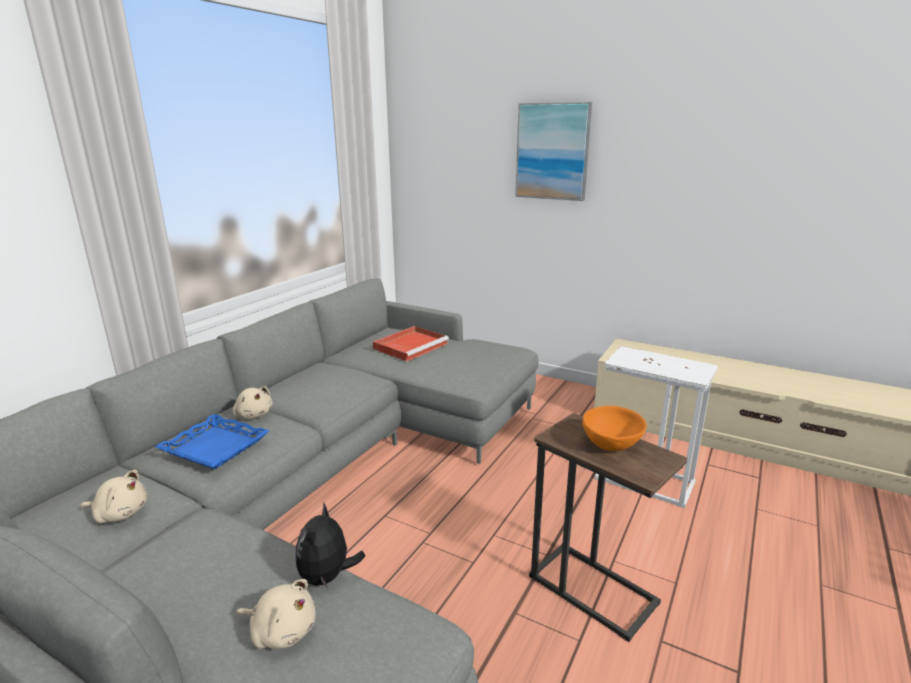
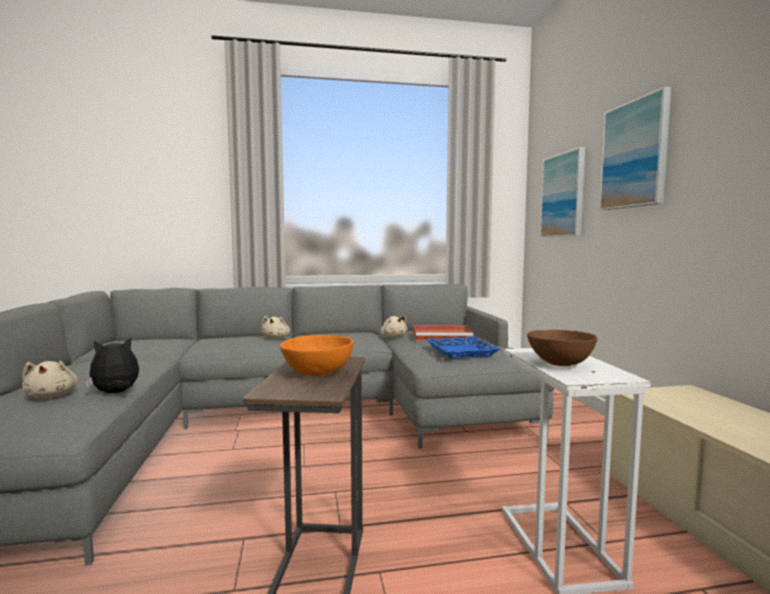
camera: 50 degrees right, 15 degrees down
(120, 513) = (143, 346): beige plush toy -> beige plush toy (393, 337)
(214, 447) = (224, 340): blue tray -> blue tray (460, 351)
(457, 172) = (563, 195): none -> picture
(663, 367) = (559, 364): none -> brown bowl

